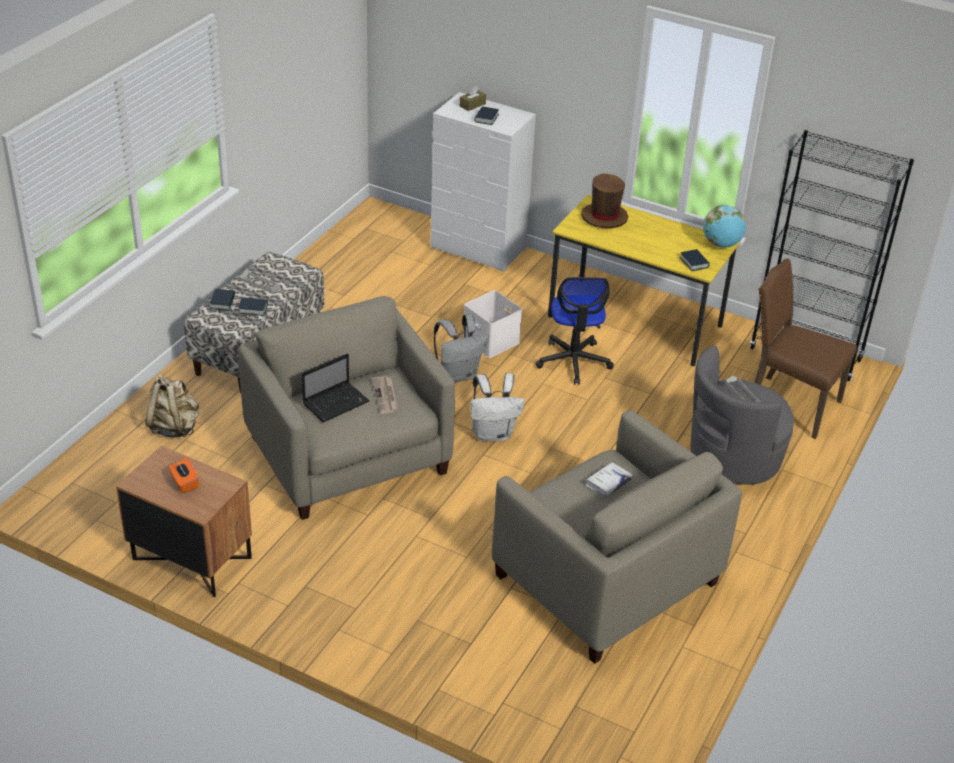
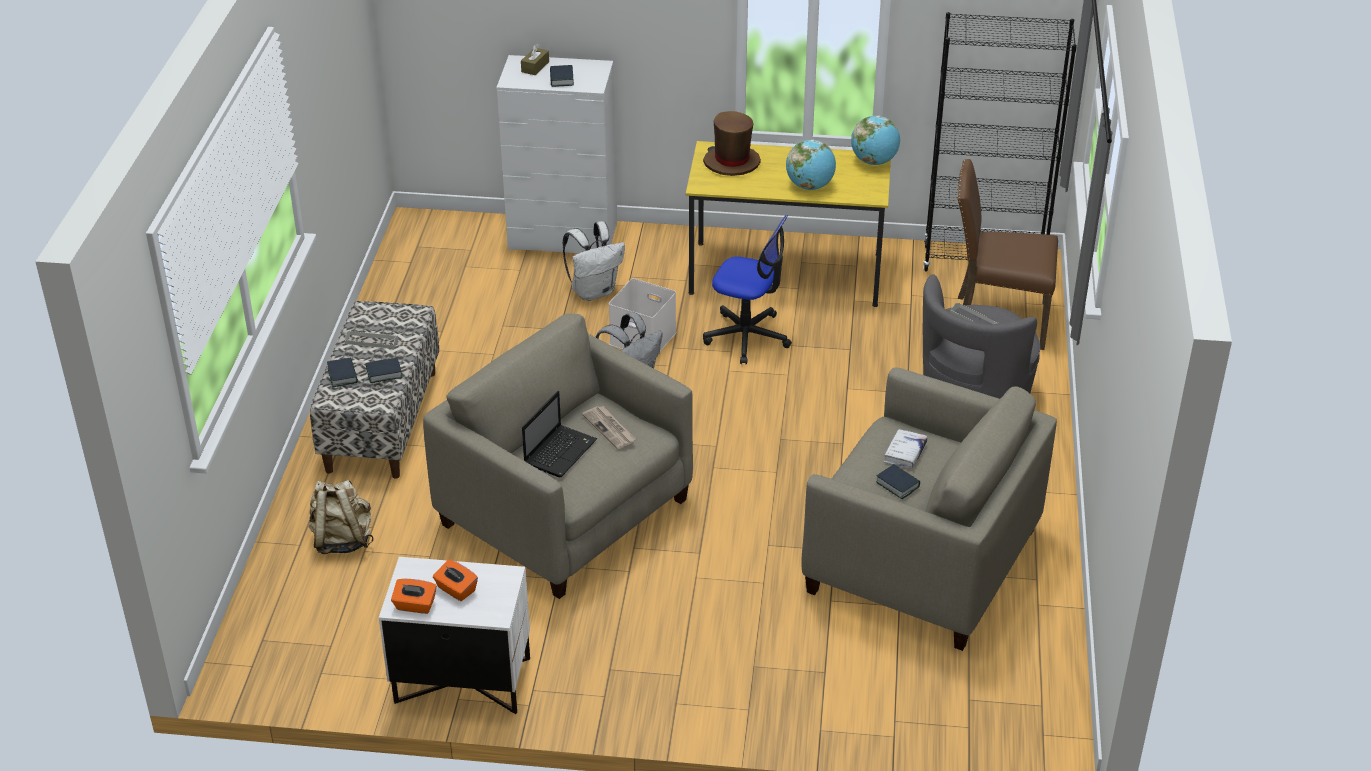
camera: 20 degrees left, 0 degrees up
(147, 485) = (415, 606): none -> orange tissue box
(190, 559) = (461, 681): brown nightstand -> white nightstand
(493, 433) = (709, 441): white backpack -> white backpack (594, 291)
(573, 361) = (747, 337): office chair -> office chair turned 45 degrees counterclockwise
(655, 251) = (810, 186): none -> globe
(694, 263) = (858, 189): book -> book (897, 484)

